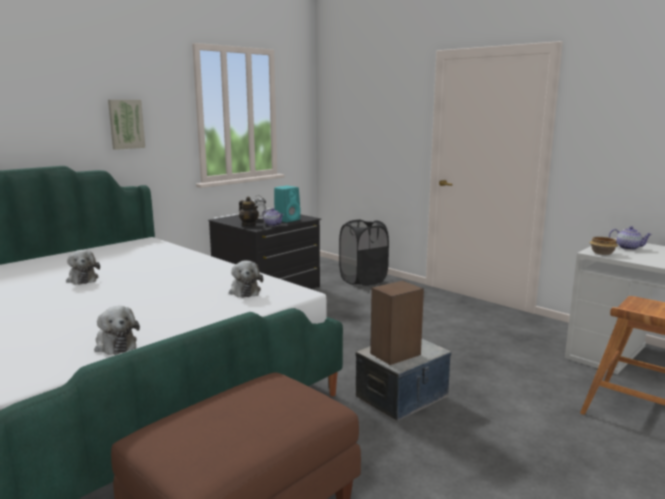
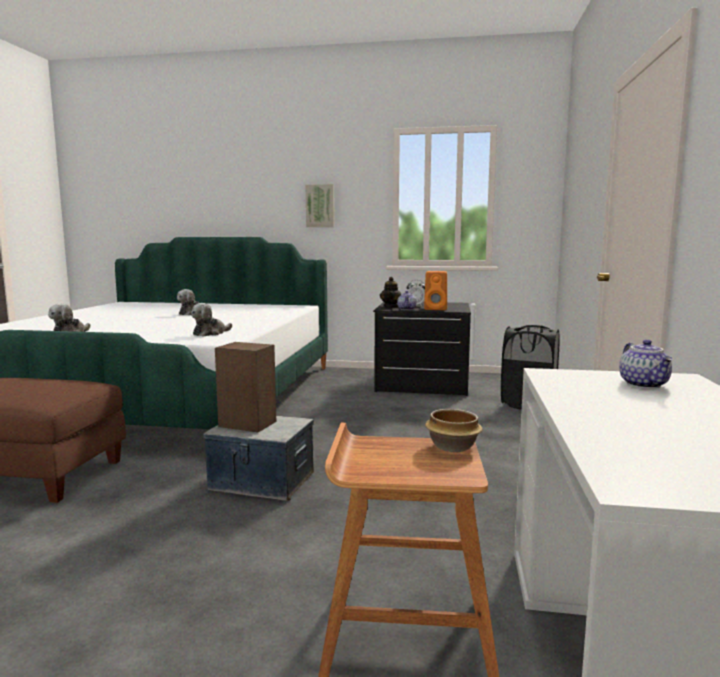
camera: 55 degrees right, 5 degrees down
(287, 220) = (436, 309): turquoise speaker -> orange speaker
(601, 253) = (554, 376): bowl -> bowl (451, 446)

